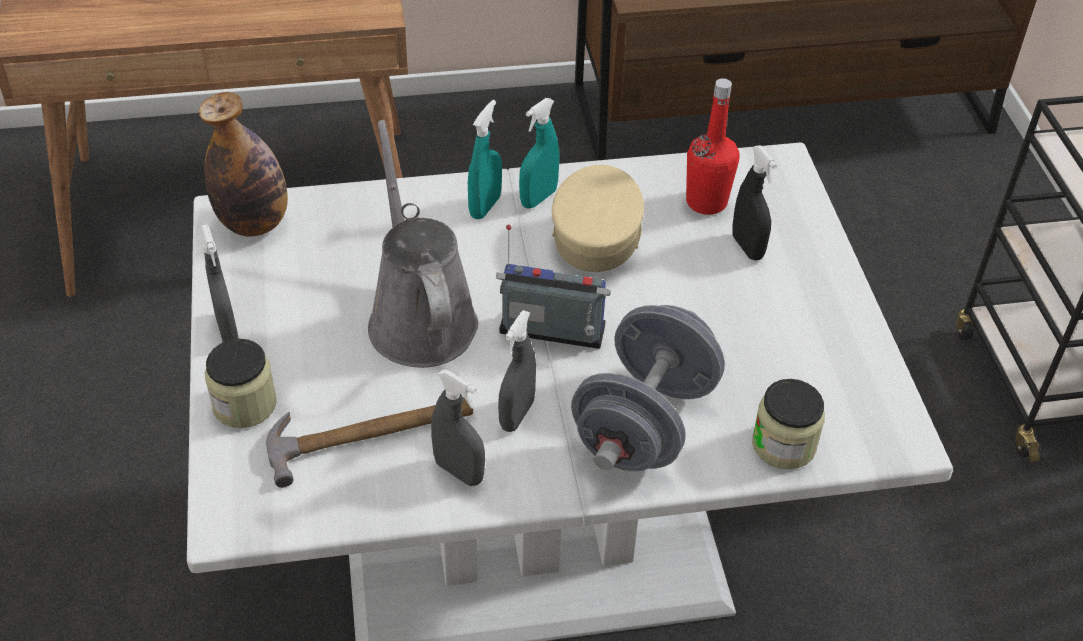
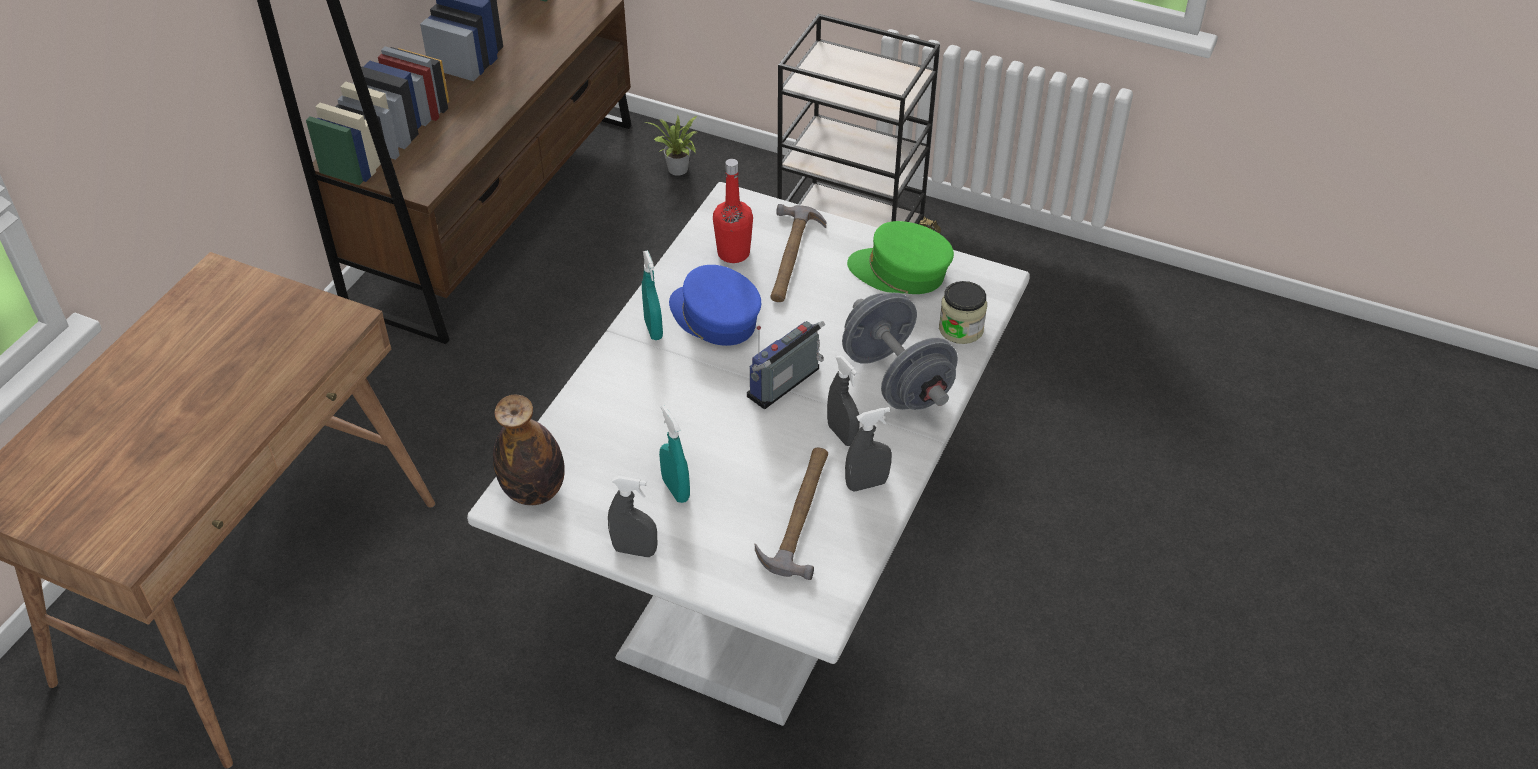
camera: 55 degrees left, 0 degrees up
(244, 404) = (718, 569): jar -> none
(419, 317) = (714, 442): grey watering can -> none
(485, 206) = (636, 360): turquoise spray bottle -> turquoise spray bottle (675, 489)
(597, 233) = (714, 318): beige cap -> blue cap
(747, 247) = (791, 257): black spray bottle -> hammer
(820, 347) = (900, 272): none -> green cap
(978, 196) = (678, 171): none -> potted plant

